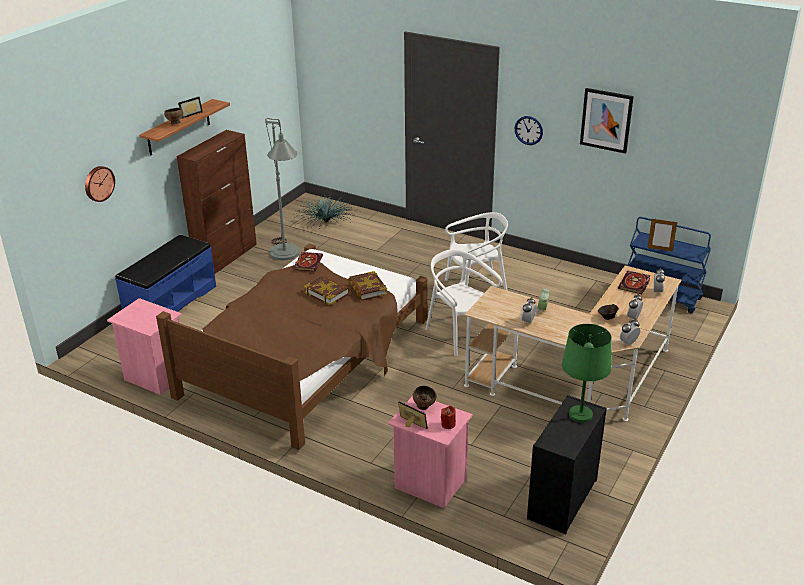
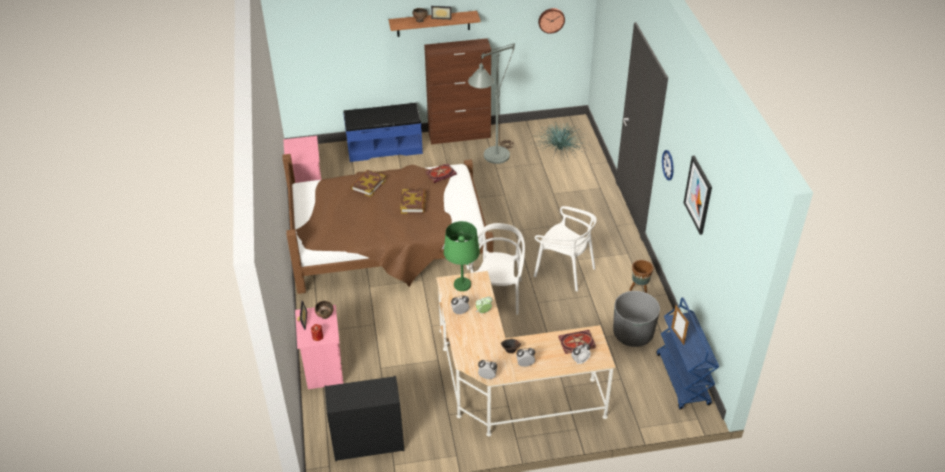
camera: 50 degrees right, 10 degrees up
(98, 183) = (341, 43): wall clock -> wall clock (551, 20)
(367, 289) = (439, 217): book -> book (368, 185)
(541, 267) = (639, 289): none -> brown planter
(580, 415) = (378, 393): green table lamp -> green table lamp (462, 285)
(587, 294) = (633, 334): none -> grey planter

